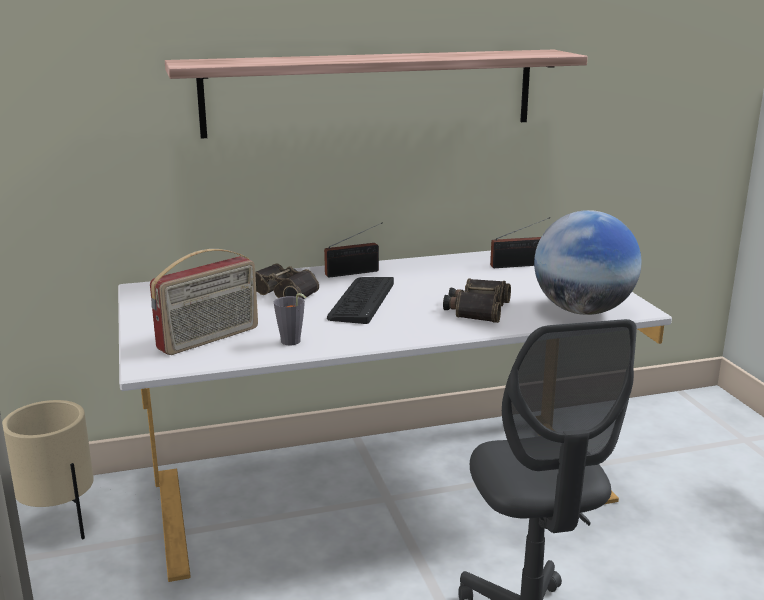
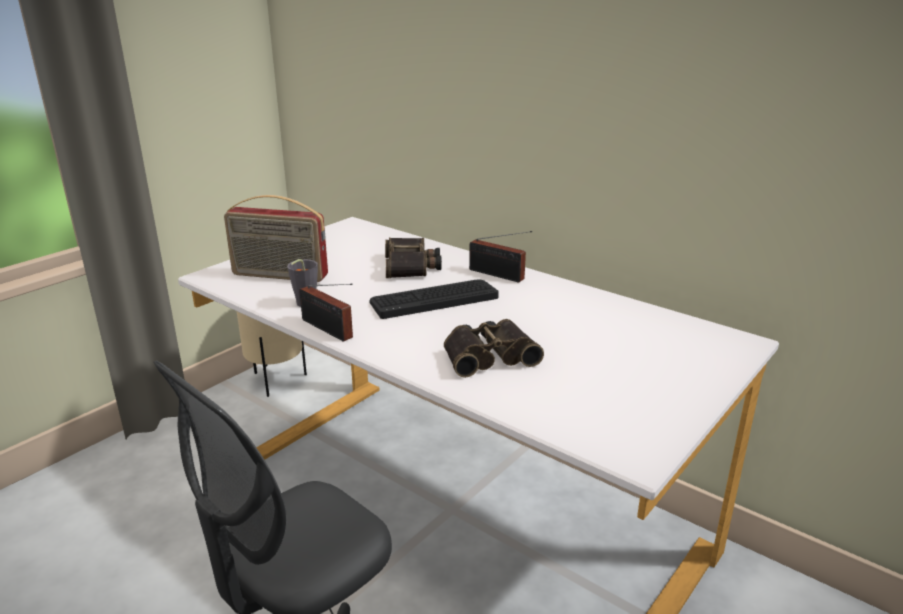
camera: 55 degrees right, 5 degrees up
(371, 92) = (564, 81): shelf -> none
(519, 265) = (659, 340): radio -> radio (328, 330)
(582, 311) = (572, 417): globe -> none

